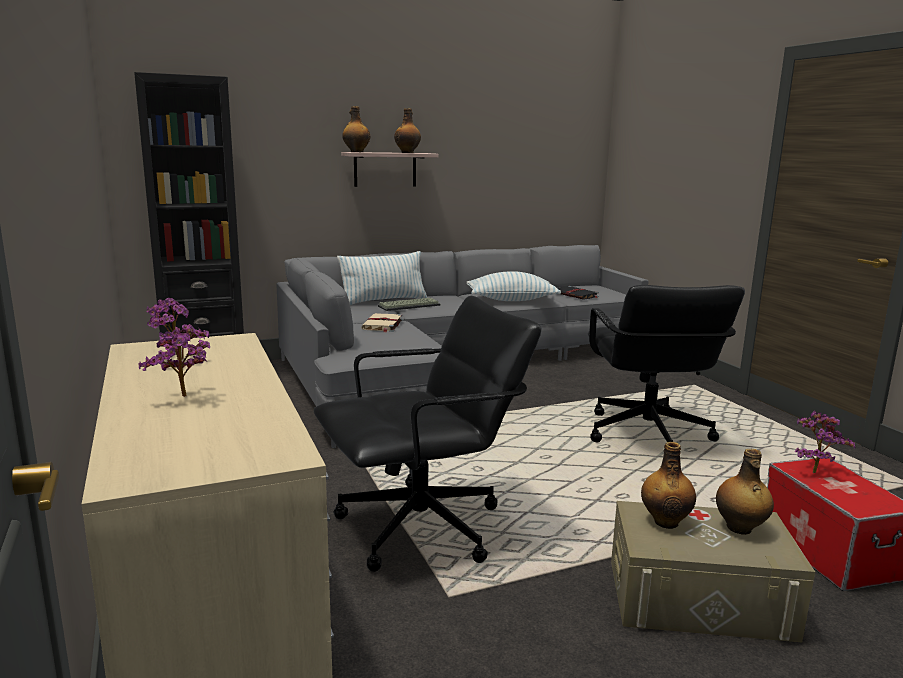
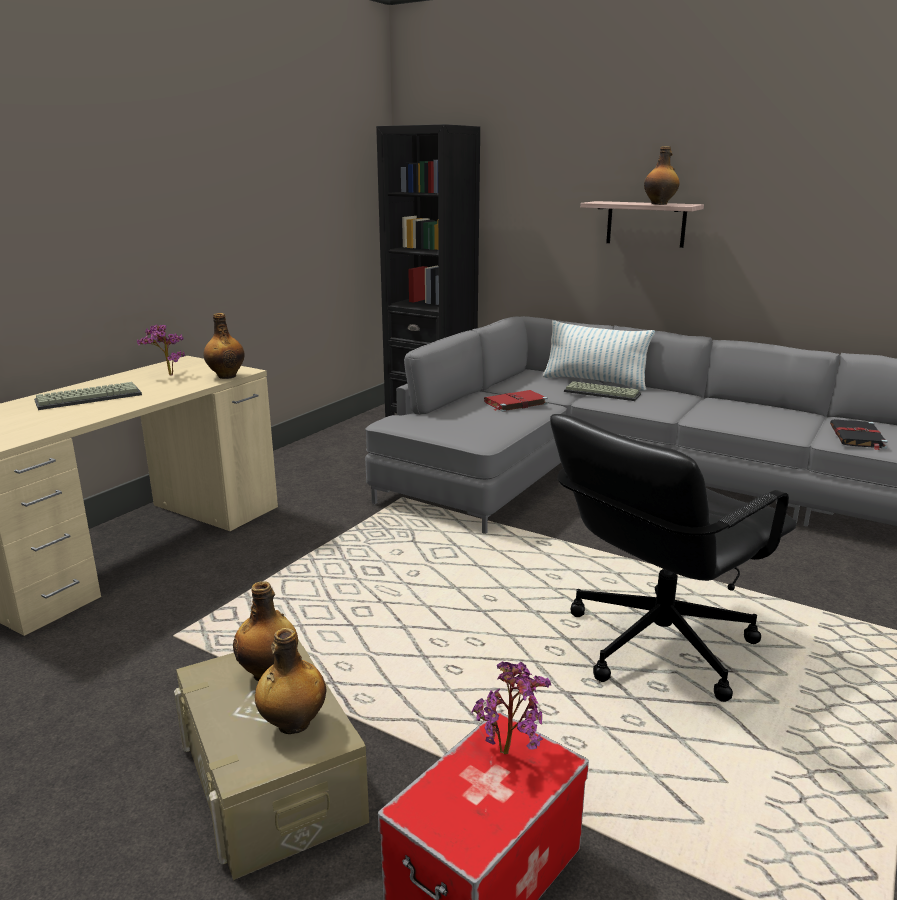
camera: 55 degrees right, 5 degrees up
(185, 398) = (89, 397): potted plant -> keyboard
(356, 152) = (597, 202): bottle -> bottle (226, 376)
(382, 325) = (514, 403): beige book -> red book
(423, 527) = (275, 588): black office chair -> none
(511, 300) = (739, 418): pillow -> none

